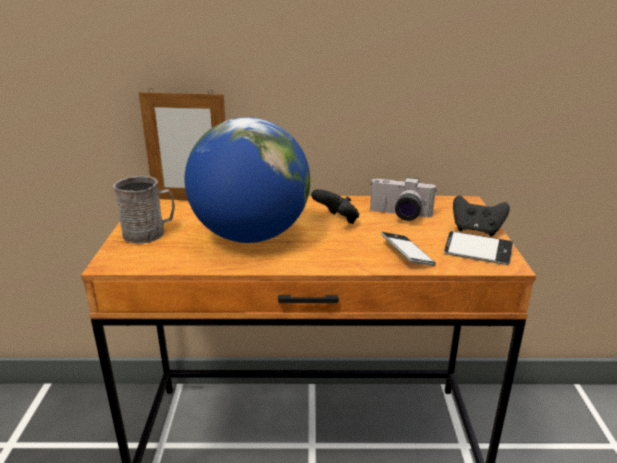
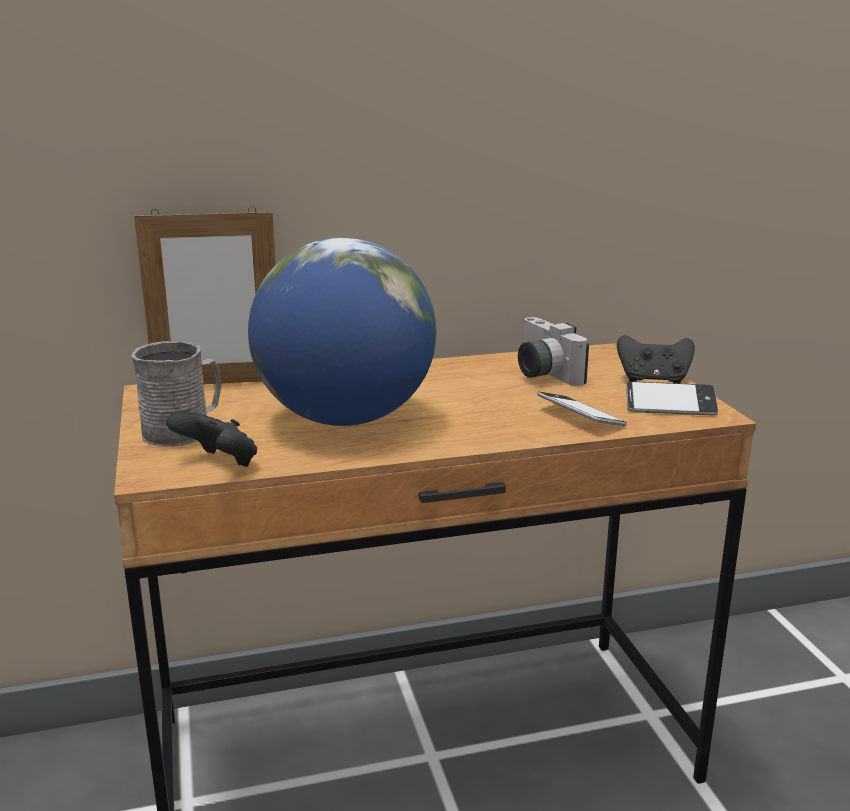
camera: 15 degrees left, 5 degrees down
(337, 220) = (458, 388): black game controller -> black game controller (219, 464)
(399, 215) = (541, 374): camera -> camera turned 60 degrees clockwise

